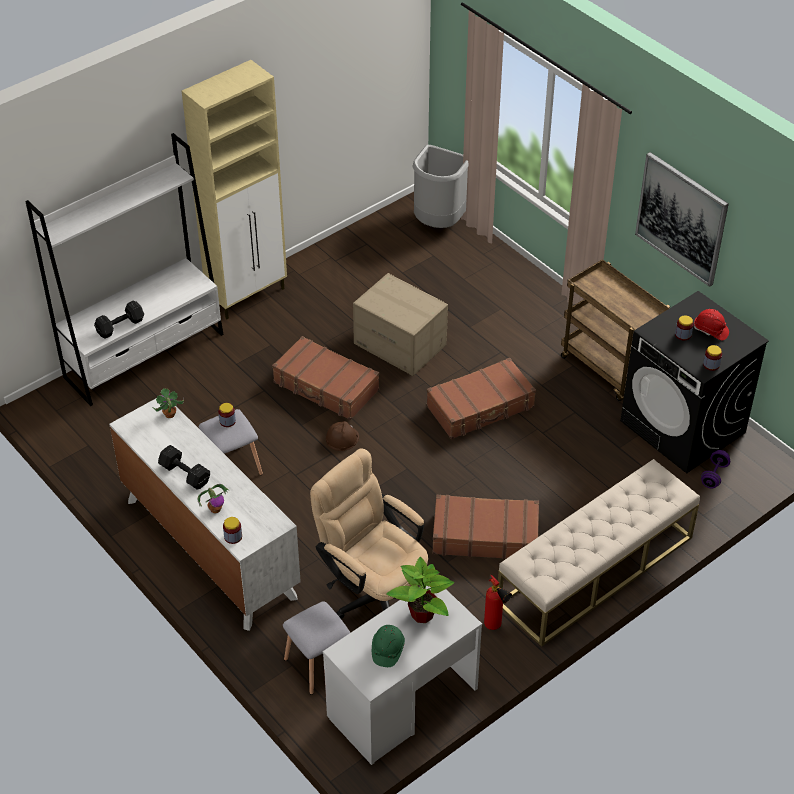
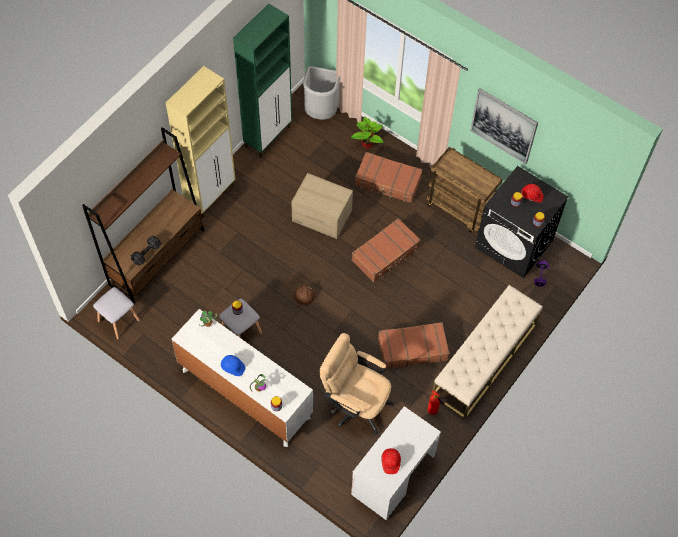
camera: 15 degrees left, 15 degrees up
(145, 355) = (157, 257): white bookcase -> brown bookcase
(185, 475) = (232, 367): black dumbbell -> blue hard hat
(317, 664) = (335, 460): grey stool -> grey stool (118, 320)
(326, 387) = (283, 258): brown suitcase -> brown suitcase (388, 182)
(354, 240) = (268, 137): none -> green cabinet
(387, 650) = (390, 462): green hard hat -> red hard hat
(423, 614) = (404, 433): potted plant -> potted plant (367, 144)

